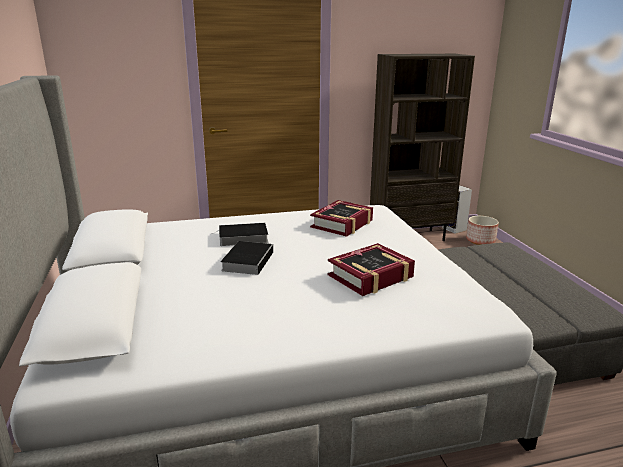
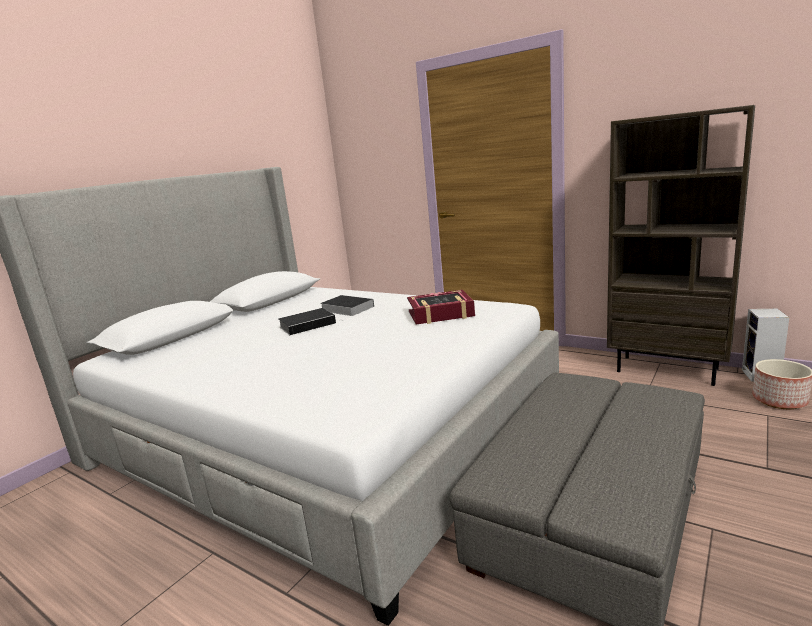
camera: 50 degrees right, 5 degrees down
(371, 276) = (341, 358): book -> none

